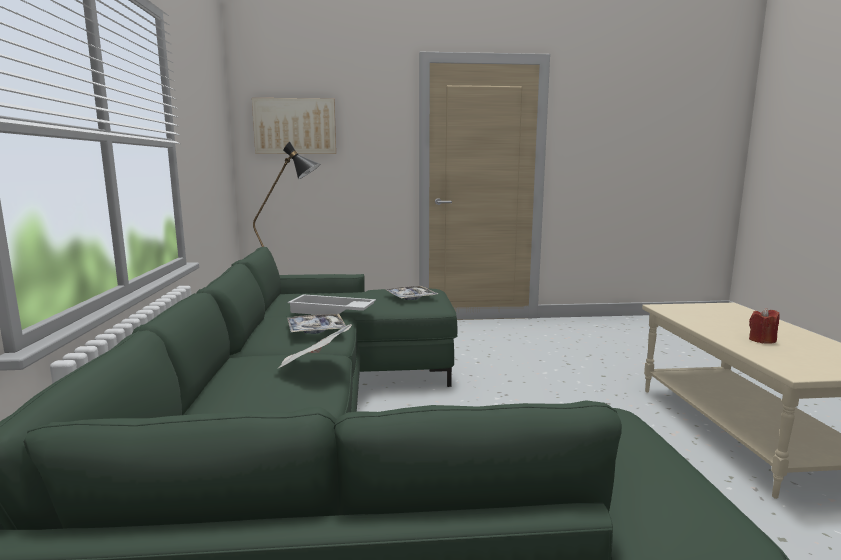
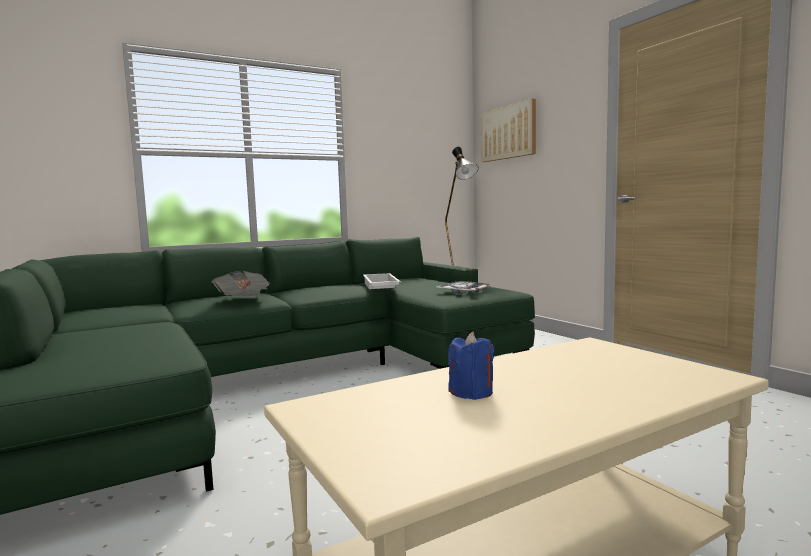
camera: 65 degrees right, 5 degrees down
(316, 330) = (323, 290): tray -> none
(762, 340) = (471, 392): red candle -> blue candle

